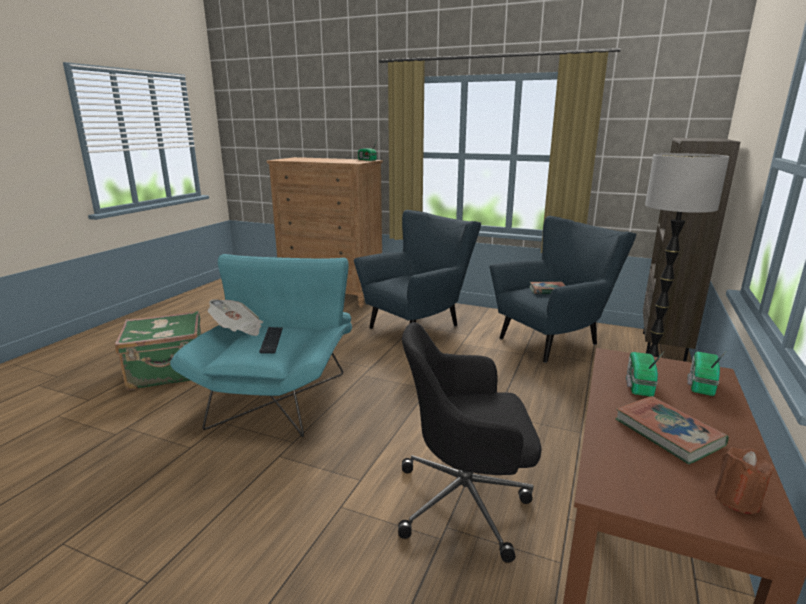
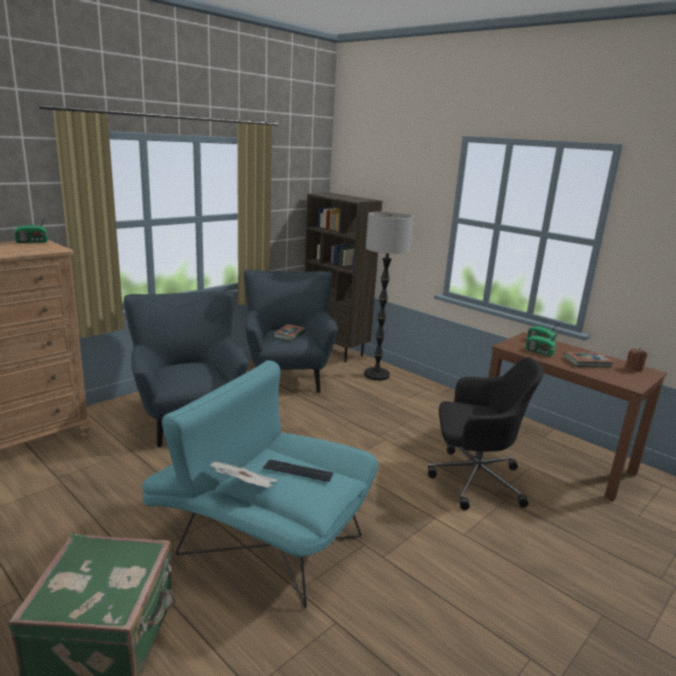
camera: 70 degrees left, 0 degrees up
(466, 502) = (473, 480): black office chair -> black office chair turned 105 degrees counterclockwise

